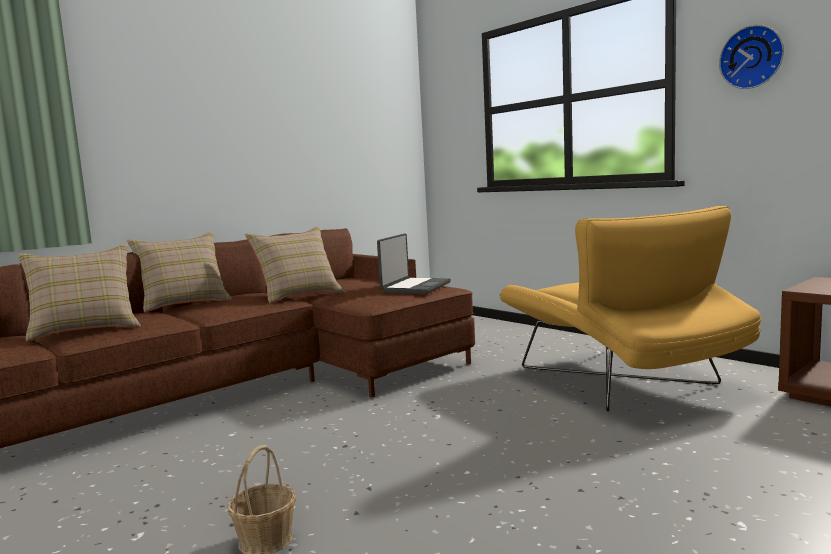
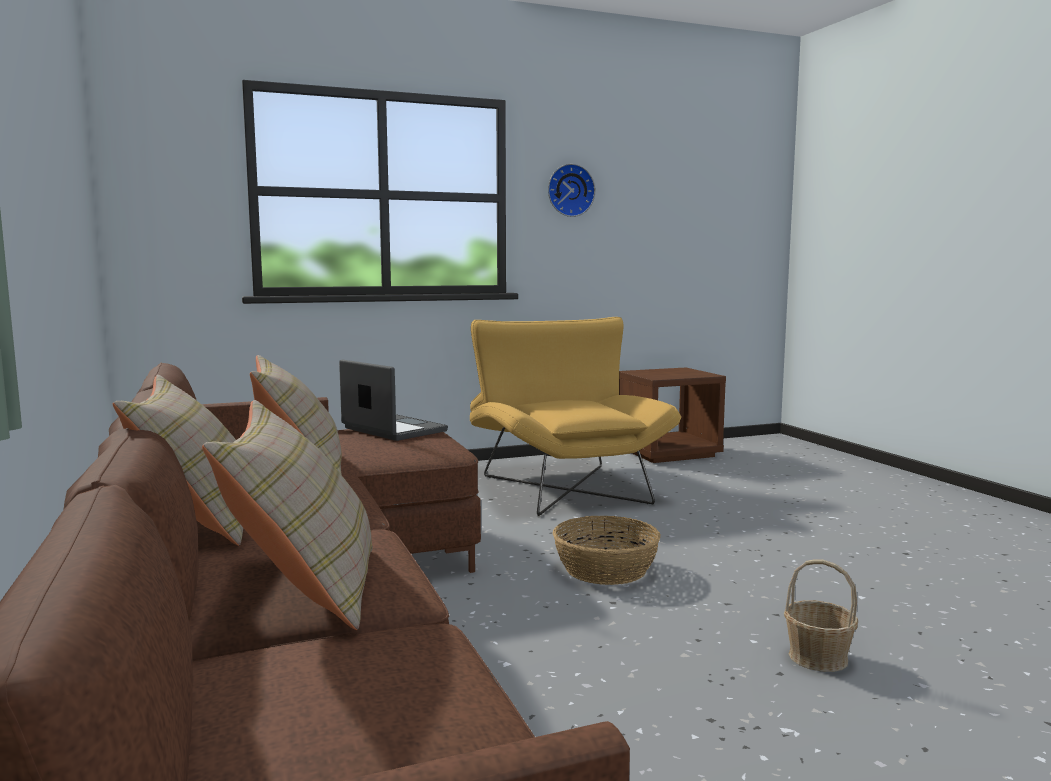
camera: 70 degrees left, 0 degrees up
(413, 432) = (604, 569): none -> basket
(622, 380) = (562, 485): yellow armchair -> yellow armchair turned 105 degrees counterclockwise

